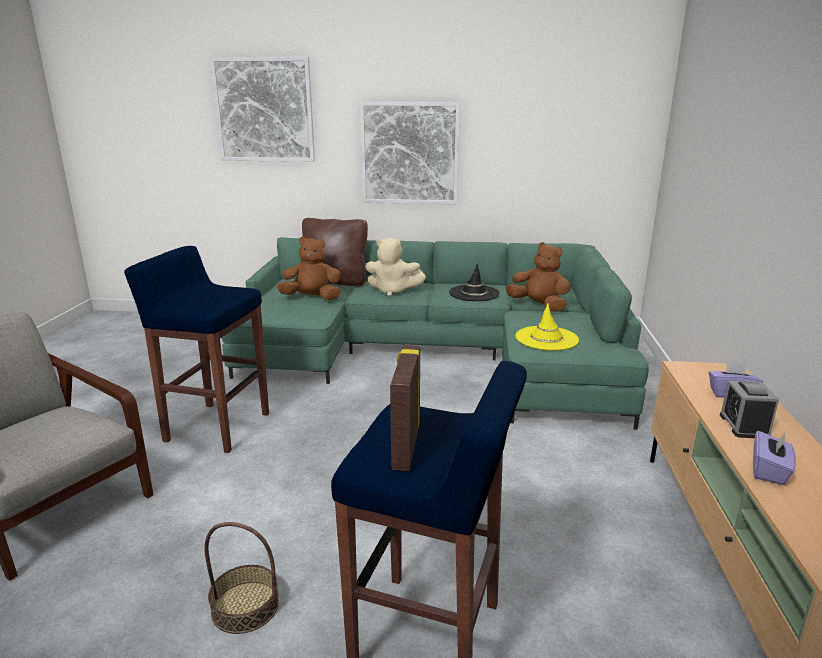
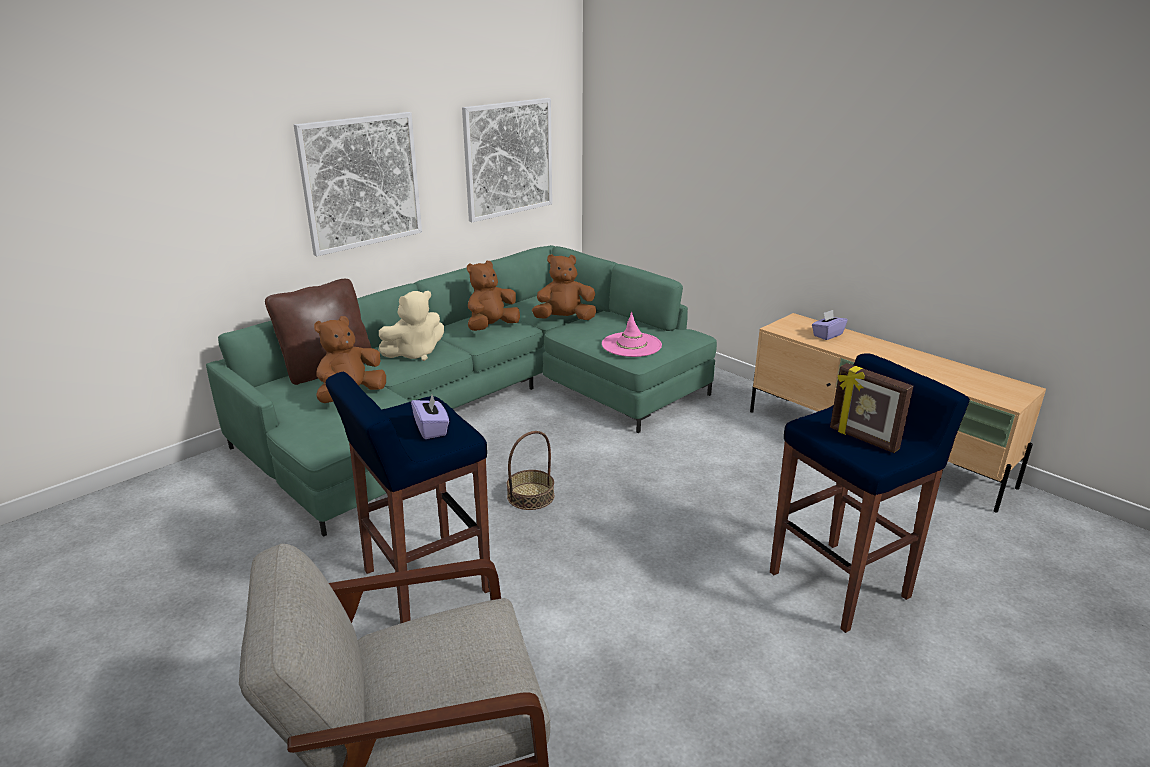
camera: 50 degrees left, 5 degrees up
(245, 607) = (736, 659): basket -> basket (530, 496)
(264, 110) = (153, 153): picture -> picture (508, 158)
(474, 293) = (491, 327): black hat -> brown plush toy
(546, 338) = (631, 345): yellow hat -> pink hat
(744, 426) = (866, 351): alarm clock -> none
(769, 471) = (917, 370): purple tissue box -> purple tissue box (431, 429)

